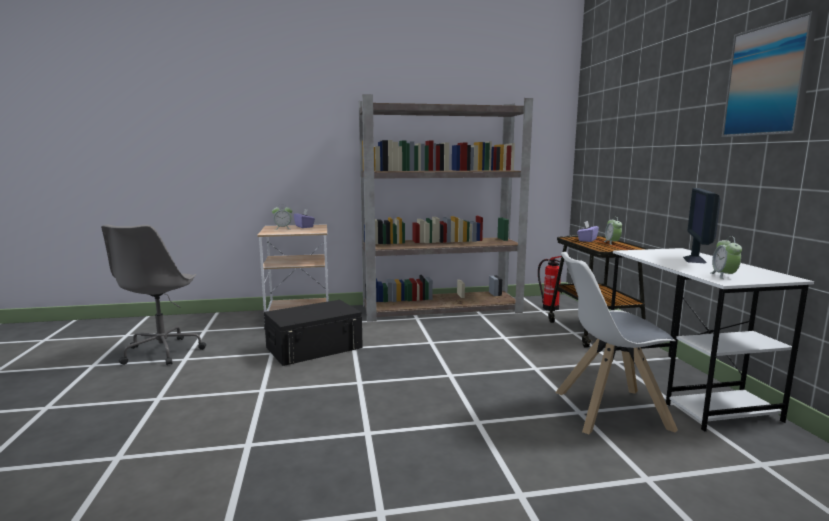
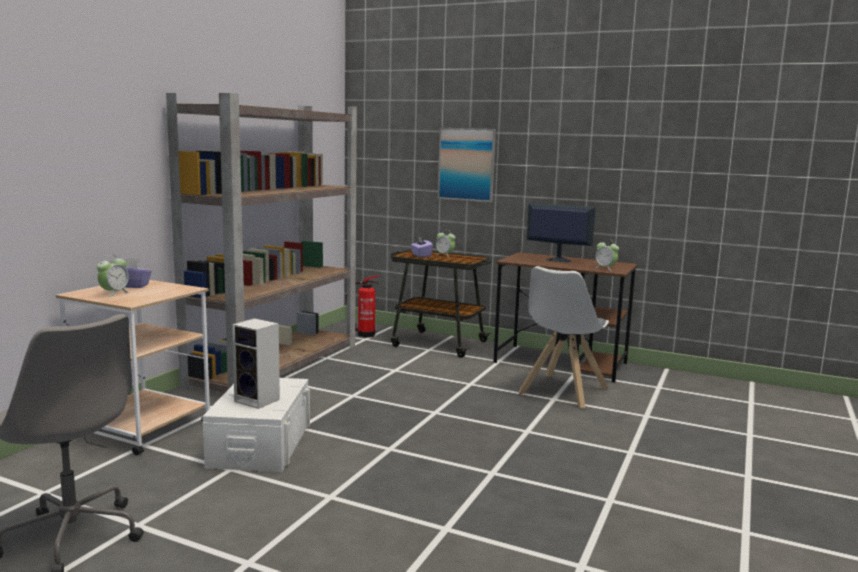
camera: 55 degrees left, 0 degrees up
(304, 314) = (259, 400): none -> speaker
(314, 347) = (260, 444): black storage box -> white storage box
(685, 388) = (561, 363): white desk -> brown desk
(694, 260) = (557, 260): monitor -> monitor turned 150 degrees clockwise
(767, 81) = (587, 123): picture -> picture (466, 164)

